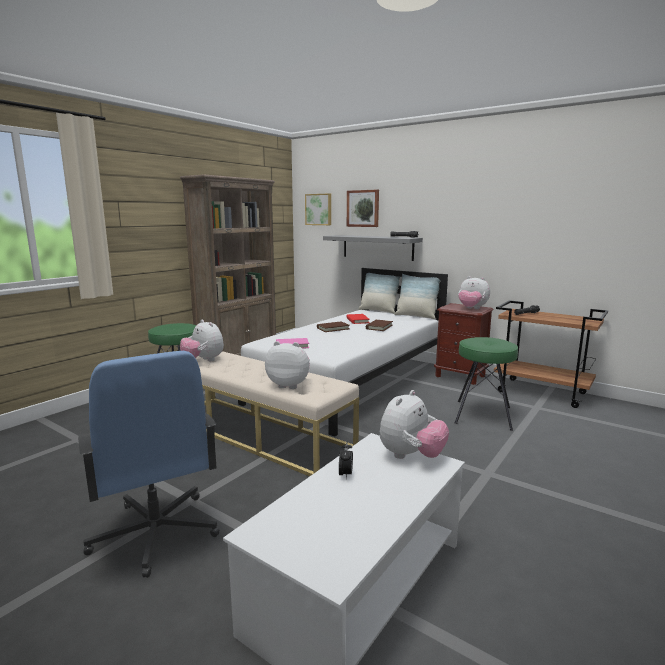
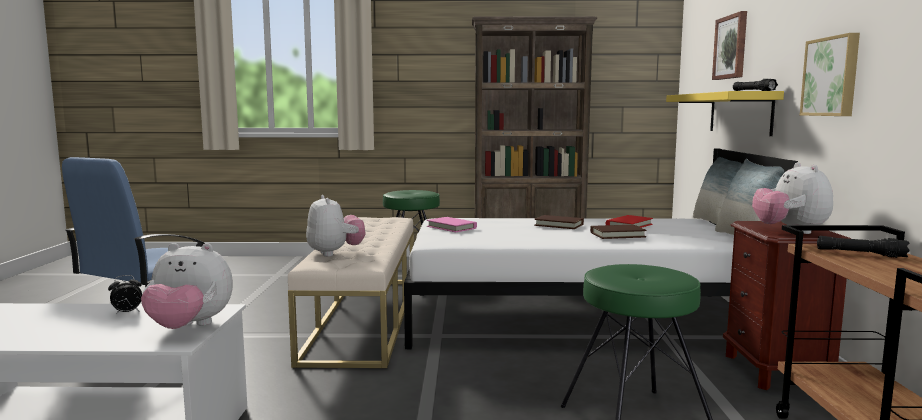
camera: 55 degrees right, 5 degrees down
(203, 360) = (366, 223): plush toy -> none
(319, 209) = (697, 56): picture -> picture (832, 76)
(377, 247) = (739, 113): grey shelf -> yellow shelf

